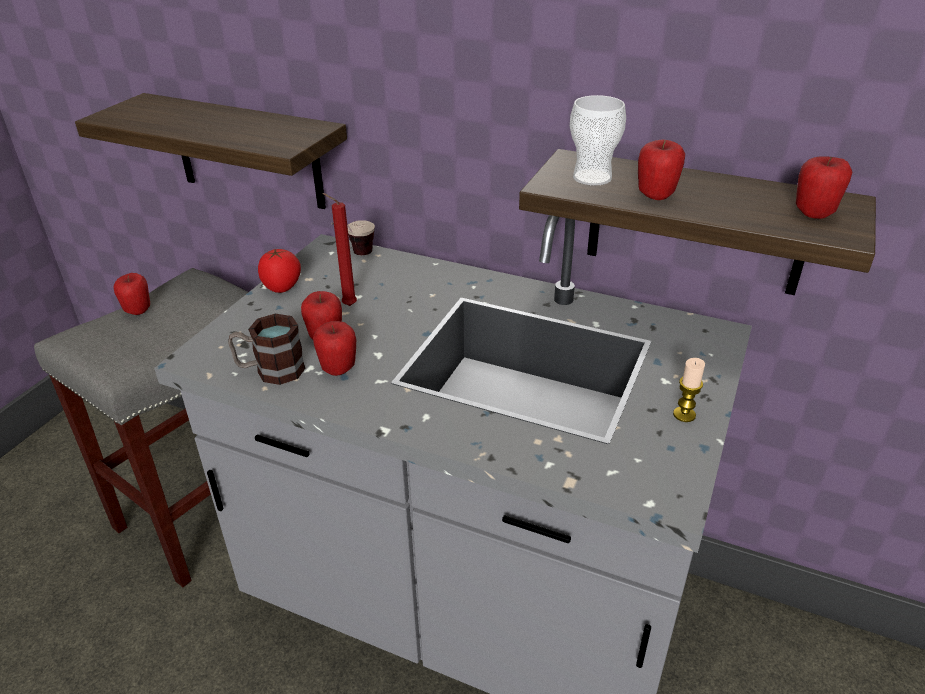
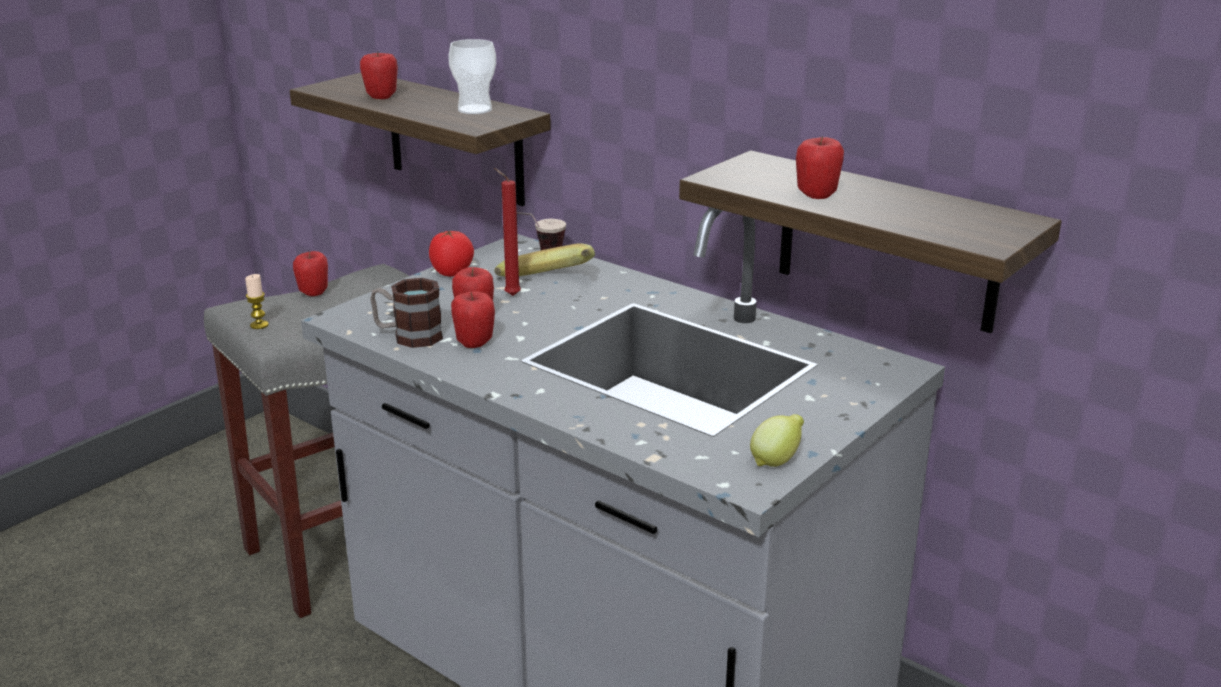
camera: 15 degrees right, 10 degrees down
(377, 288) = (549, 284): none -> banana
(592, 177) = (763, 175): cup -> cup (475, 110)
(679, 464) = (776, 461): none -> lemon
(684, 414) = (809, 426): candle -> candle (259, 325)
(814, 213) = (973, 225): apple -> apple (381, 97)

